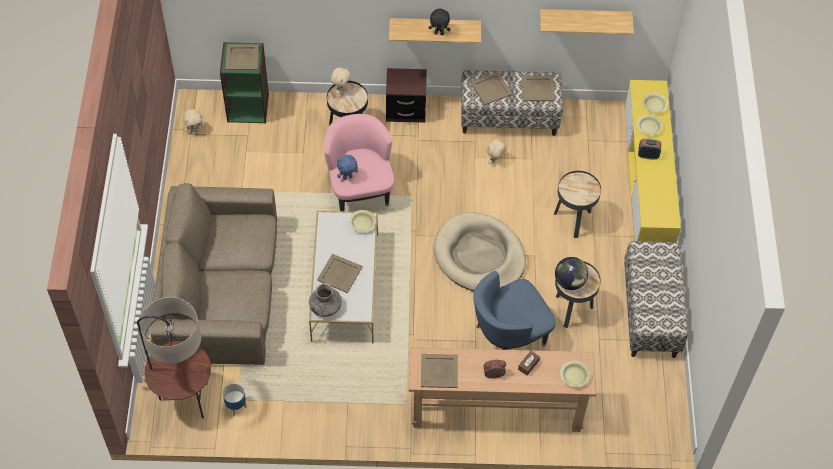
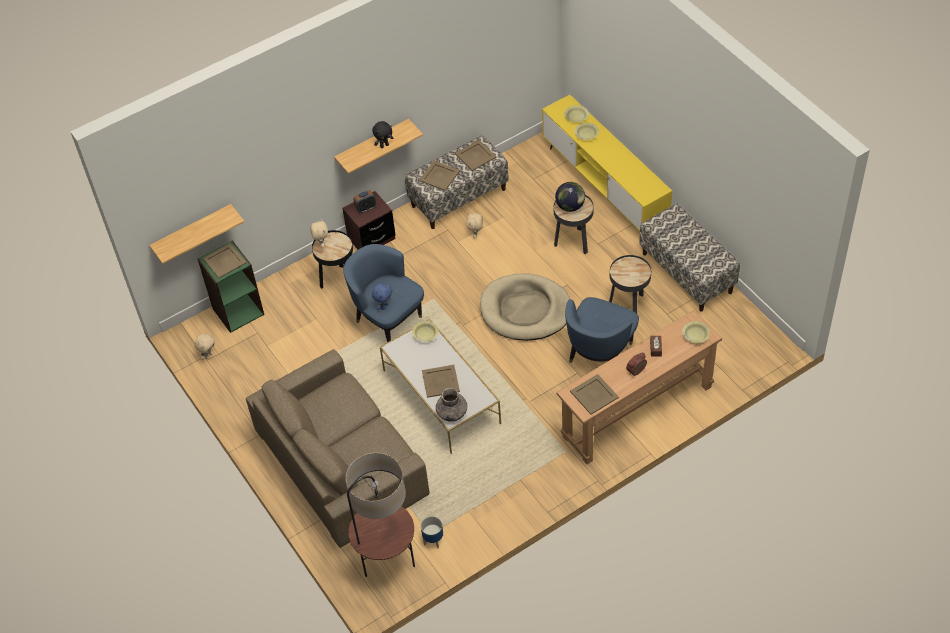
camera: 30 degrees left, 5 degrees down
(359, 189) = (387, 318): pink armchair -> blue armchair
(570, 282) = (625, 277): globe -> globe (570, 206)
(584, 18) = (489, 72): shelf -> shelf (192, 232)
(648, 155) = (603, 154): alarm clock -> alarm clock (366, 208)

